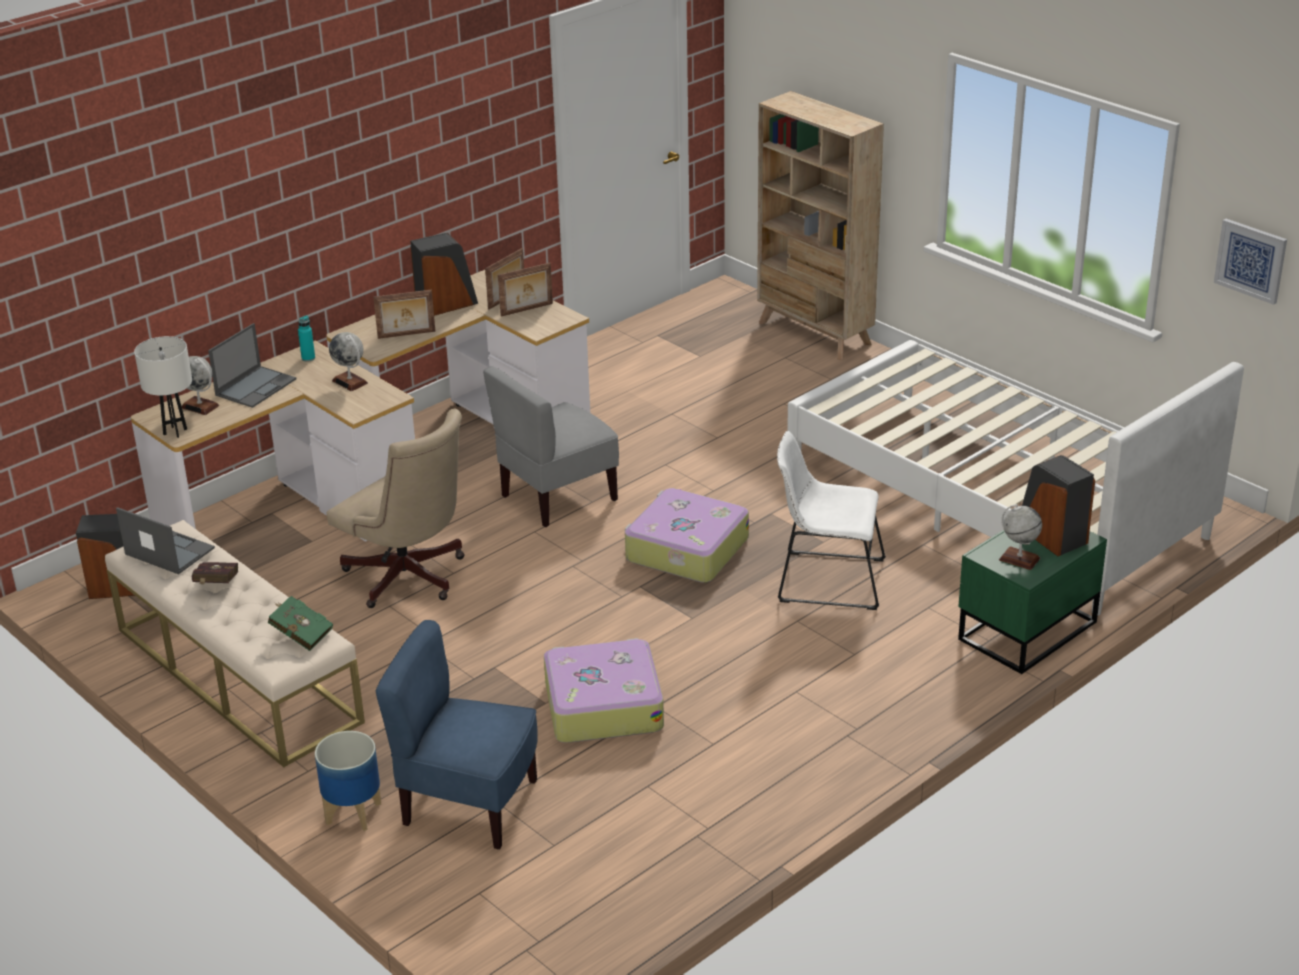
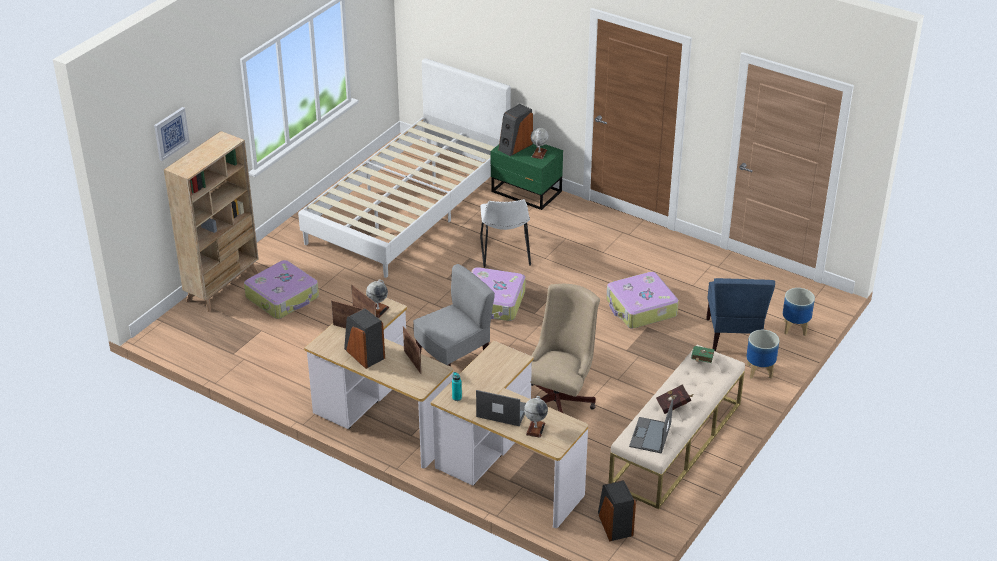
camera: 105 degrees left, 5 degrees up
(175, 432) = (570, 430): white table lamp -> none
(350, 382) = (483, 371): globe -> globe (378, 310)
(450, 898) = (795, 328): none -> planter
(557, 497) = (453, 359): grey chair -> grey chair turned 75 degrees counterclockwise
(771, 375) = (283, 297): none -> suitcase
(1251, 260) = (378, 27): picture -> picture (171, 133)

